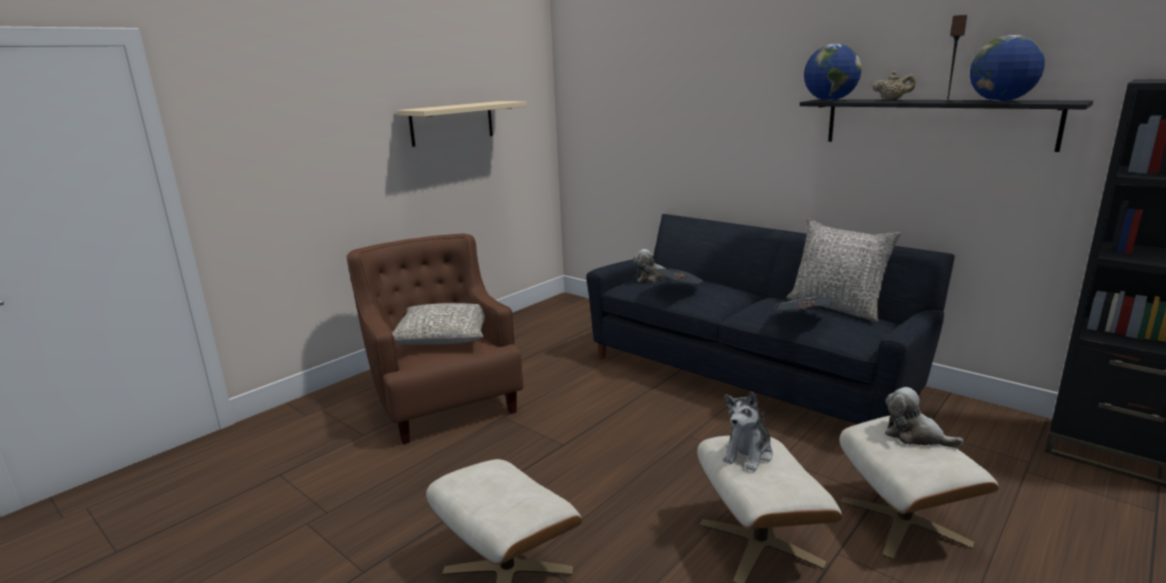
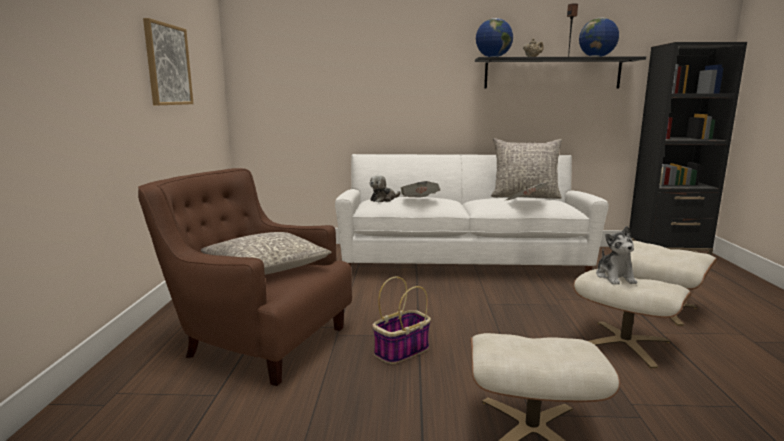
camera: 40 degrees left, 5 degrees down
(452, 123) = (168, 65): beige shelf -> picture
(525, 453) = (401, 351): none -> basket
(751, 373) = (462, 261): black sofa -> white sofa
(915, 436) = (655, 248): plush toy -> none

